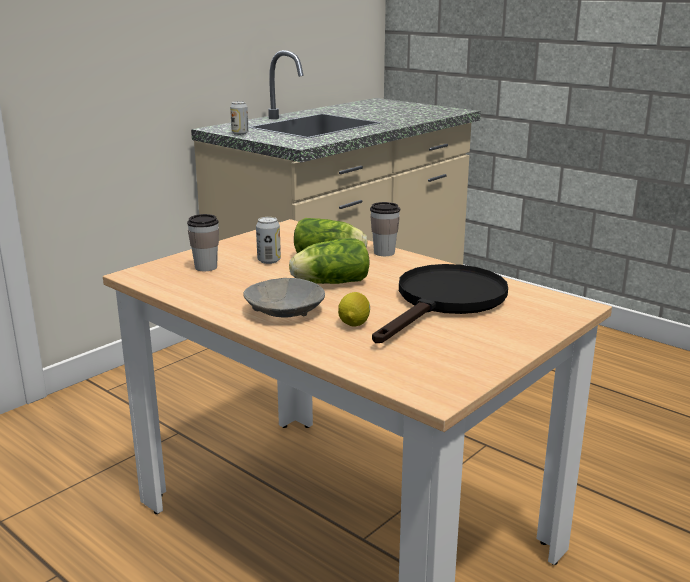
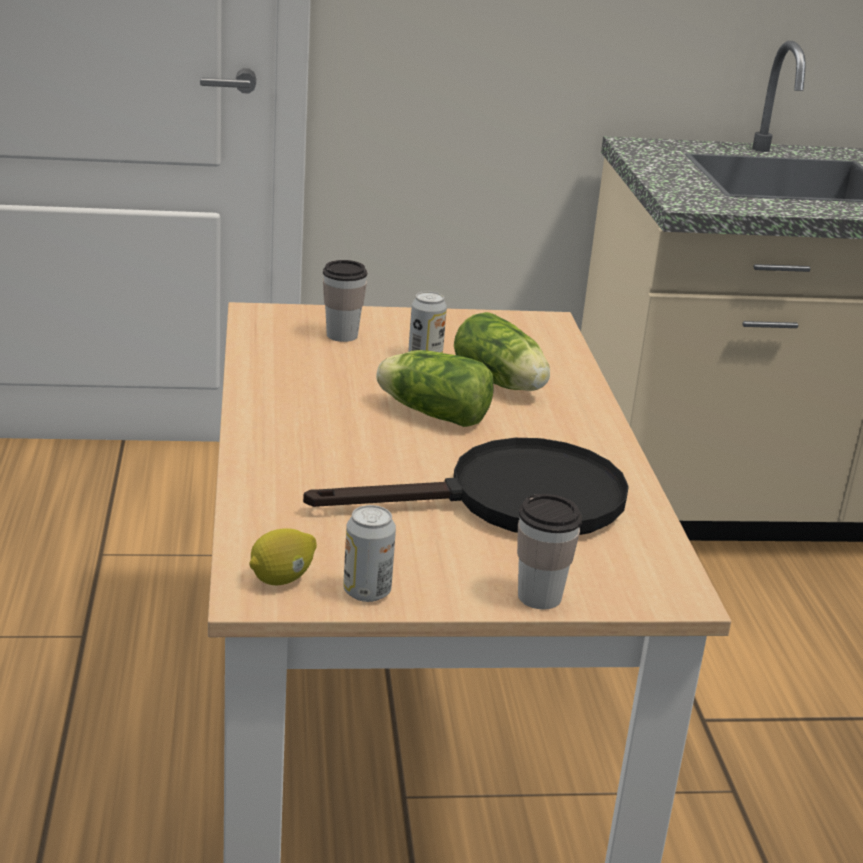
camera: 40 degrees right, 5 degrees up
(240, 133) = (648, 161): can -> can (367, 591)
(284, 311) = (311, 423): grey bowl -> none
(354, 323) = (352, 473): lemon -> lemon (282, 579)
(384, 252) = (585, 405): cup -> cup (539, 596)

